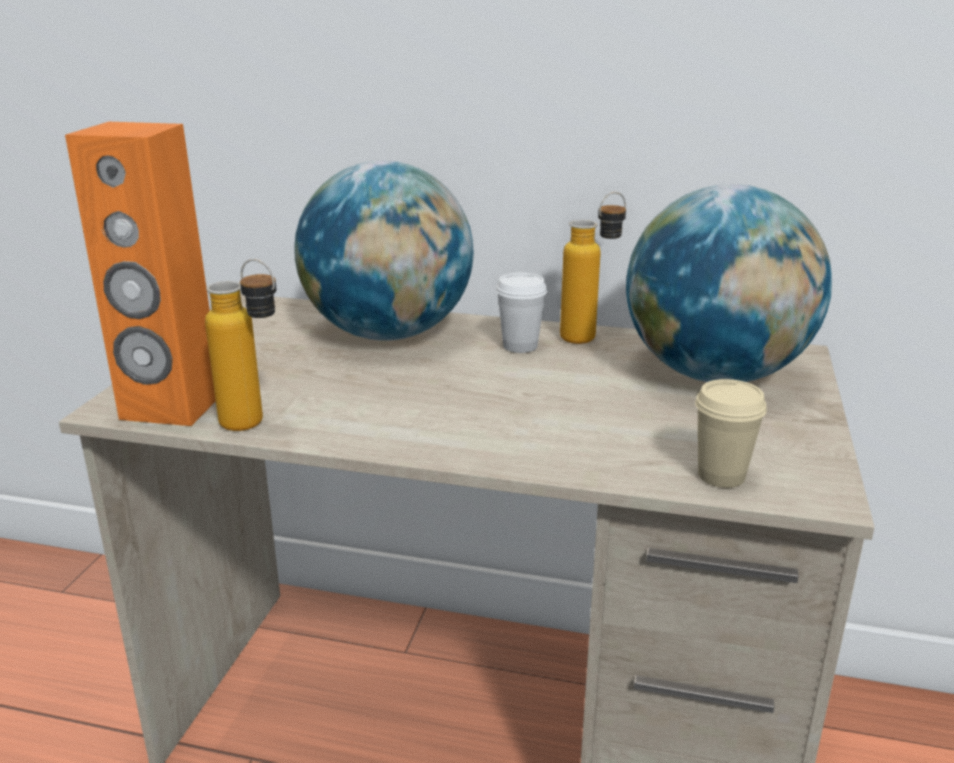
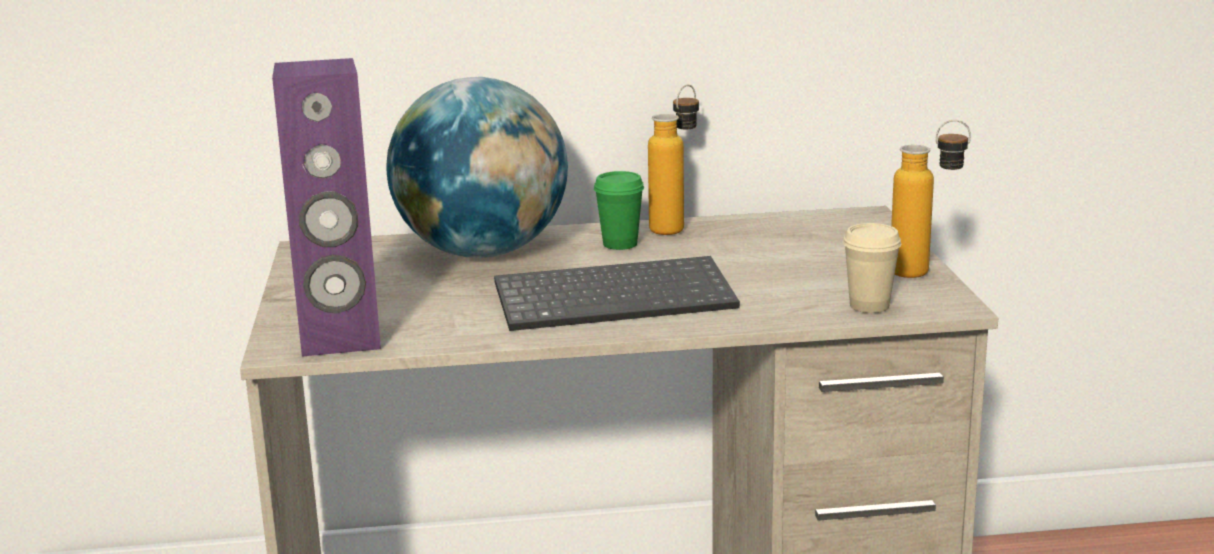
camera: 20 degrees left, 5 degrees down
(171, 407) = (341, 340): orange speaker -> purple speaker
(256, 426) = (443, 339): bottle -> bottle (925, 272)
(461, 410) = (617, 298): none -> keyboard
(520, 346) = (620, 244): white cup -> green cup
(715, 375) = (810, 240): globe -> none

